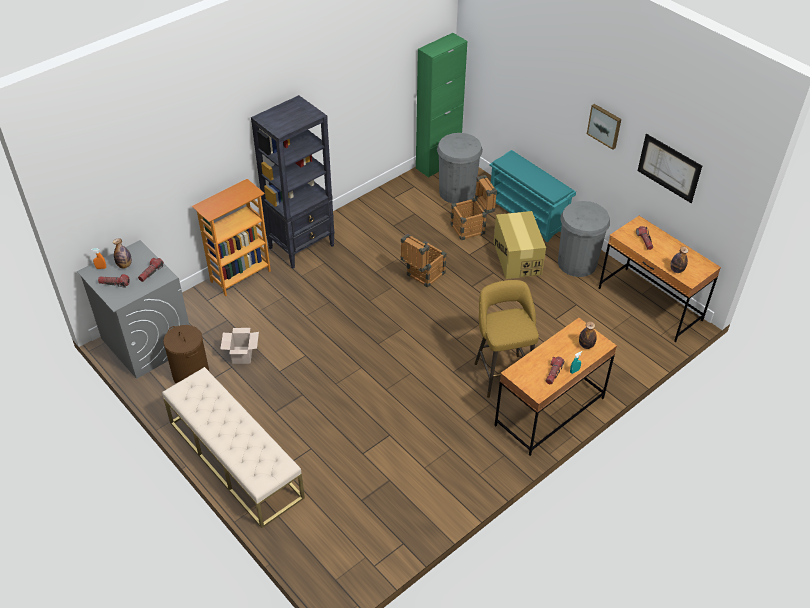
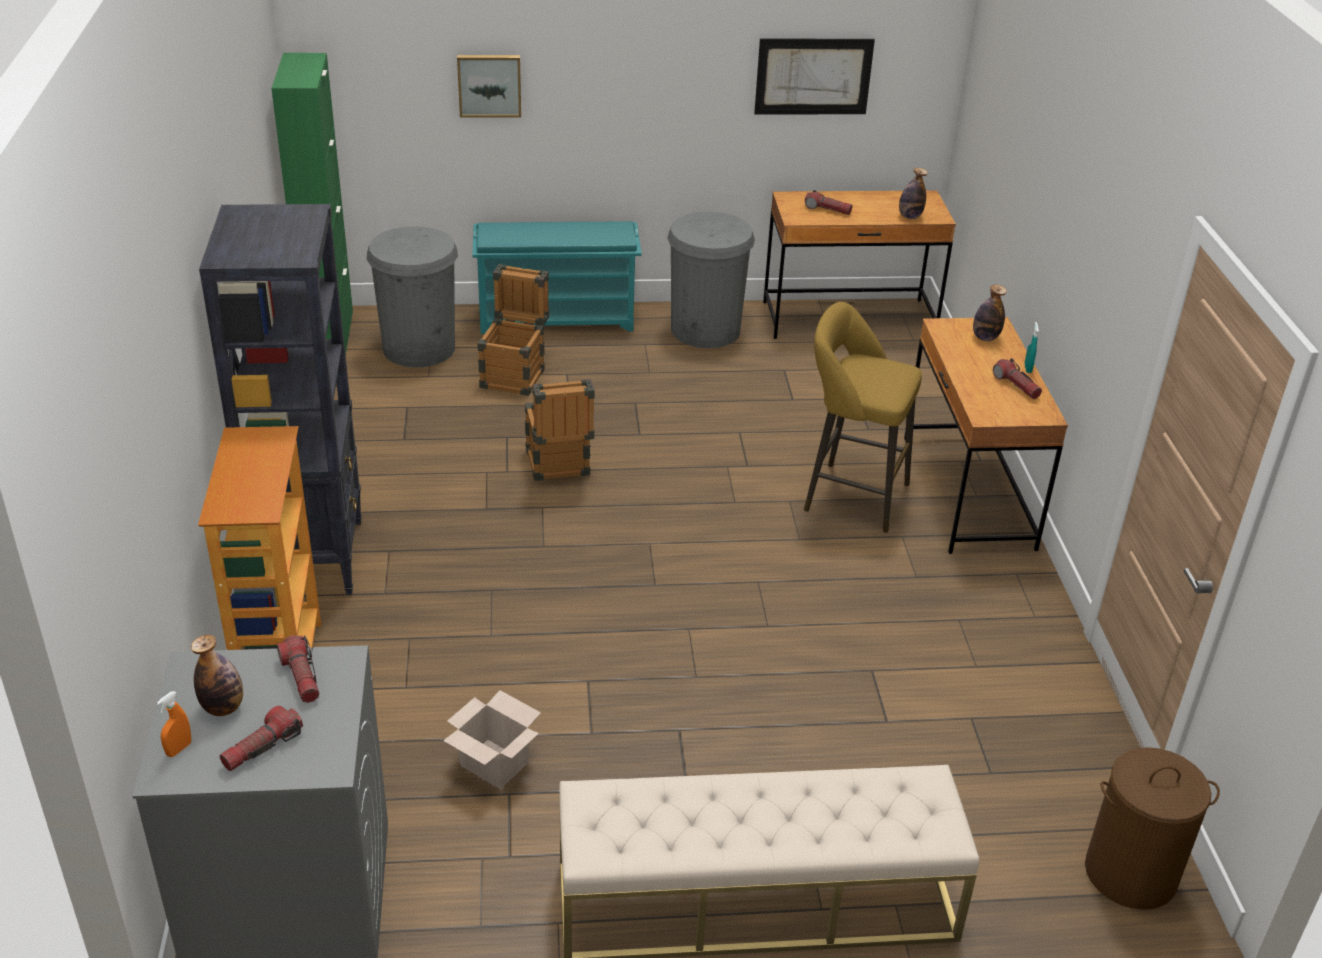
camera: 55 degrees left, 10 degrees down
(191, 374) = (461, 865): brown laundry basket -> brown laundry basket (1129, 874)
(517, 258) = (632, 369): cardboard box -> none
(605, 125) = (673, 68): picture -> picture (489, 85)

